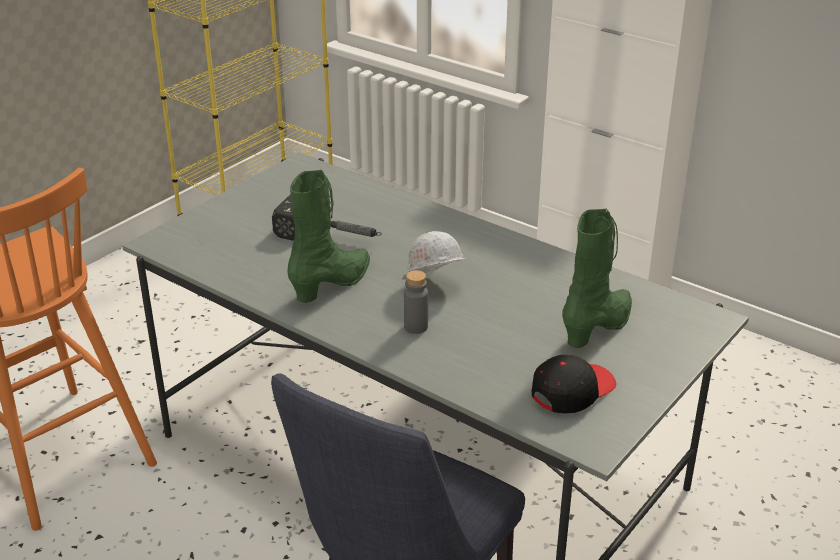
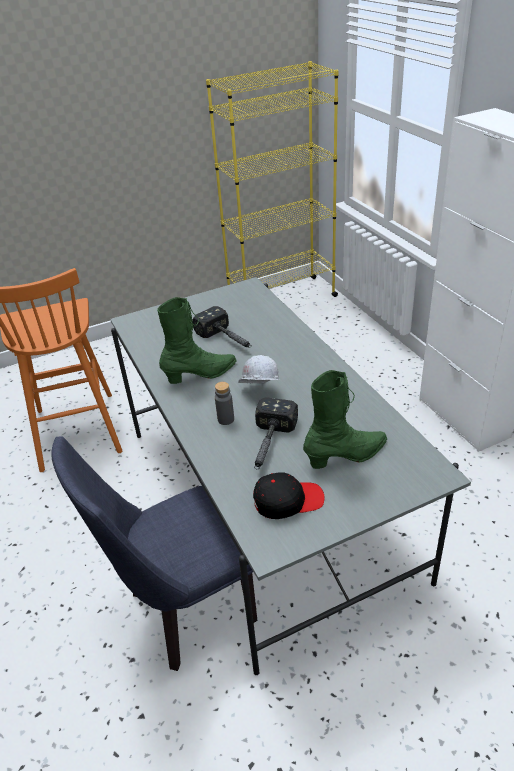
camera: 30 degrees right, 5 degrees up
(497, 340) = (269, 445): none -> hammer

